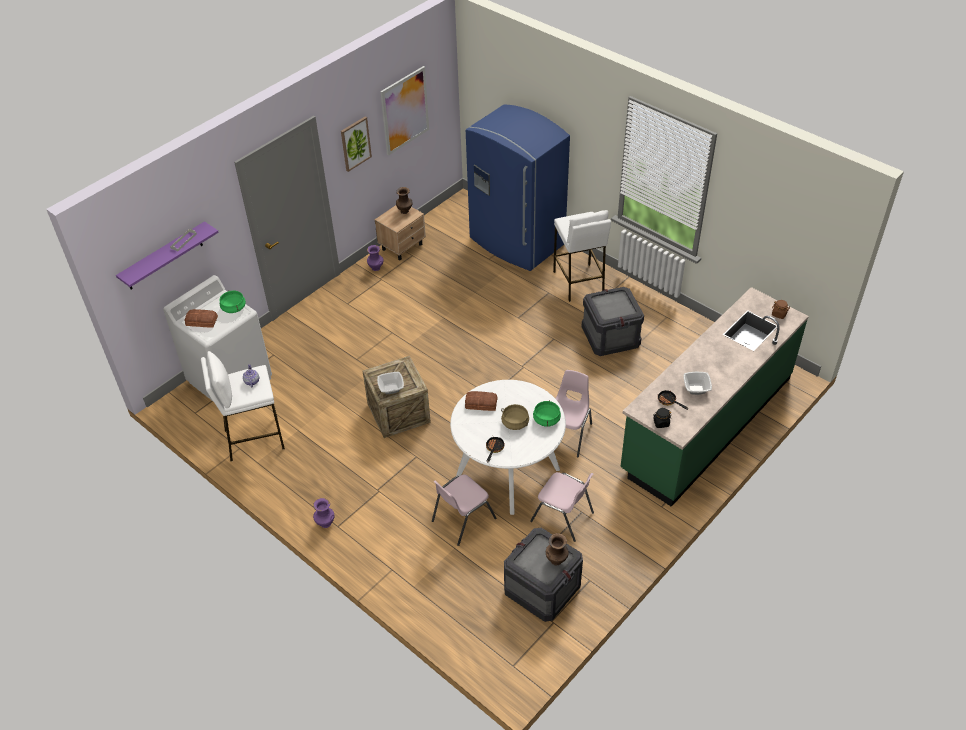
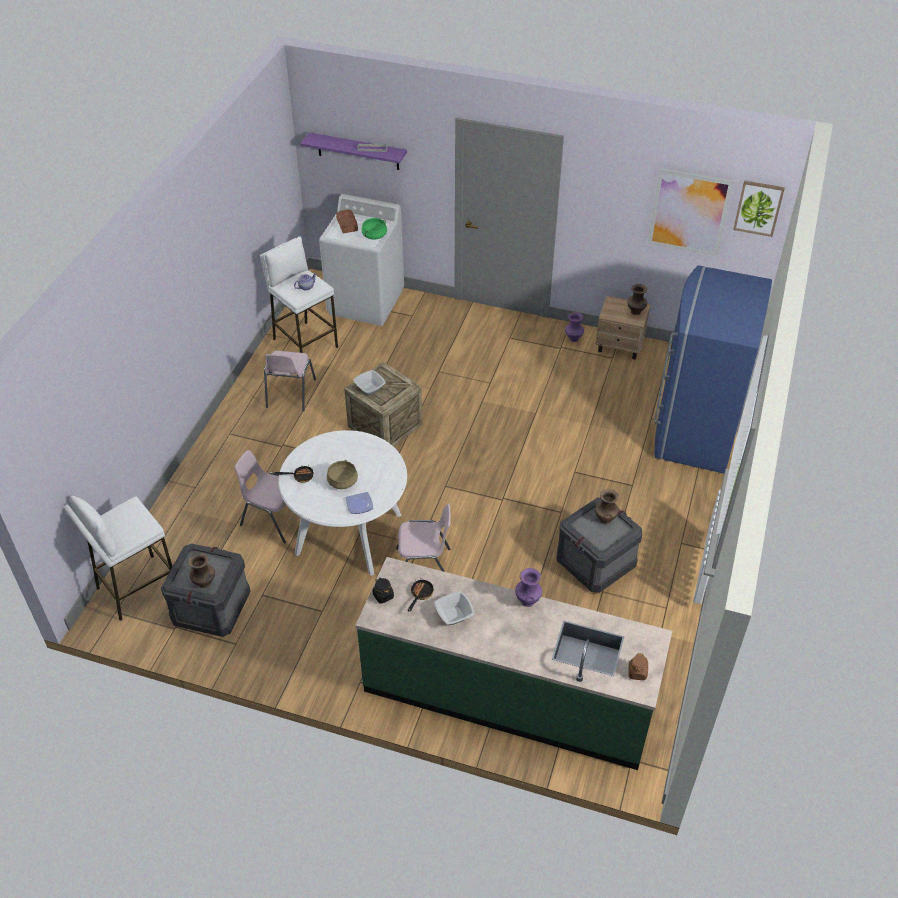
camera: 65 degrees right, 0 degrees up
(325, 523) = (229, 424): purple vase -> purple vase (527, 600)
(355, 143) = (608, 200): picture -> picture (758, 208)
(481, 404) = (356, 448): bread -> none
(547, 419) = (359, 505): green cooking pot -> plate
(563, 517) = (308, 597): pink chair -> pink chair (290, 394)
(578, 283) = (667, 507): white stool -> white stool (136, 588)
(607, 301) = (605, 519): none -> brown vase

